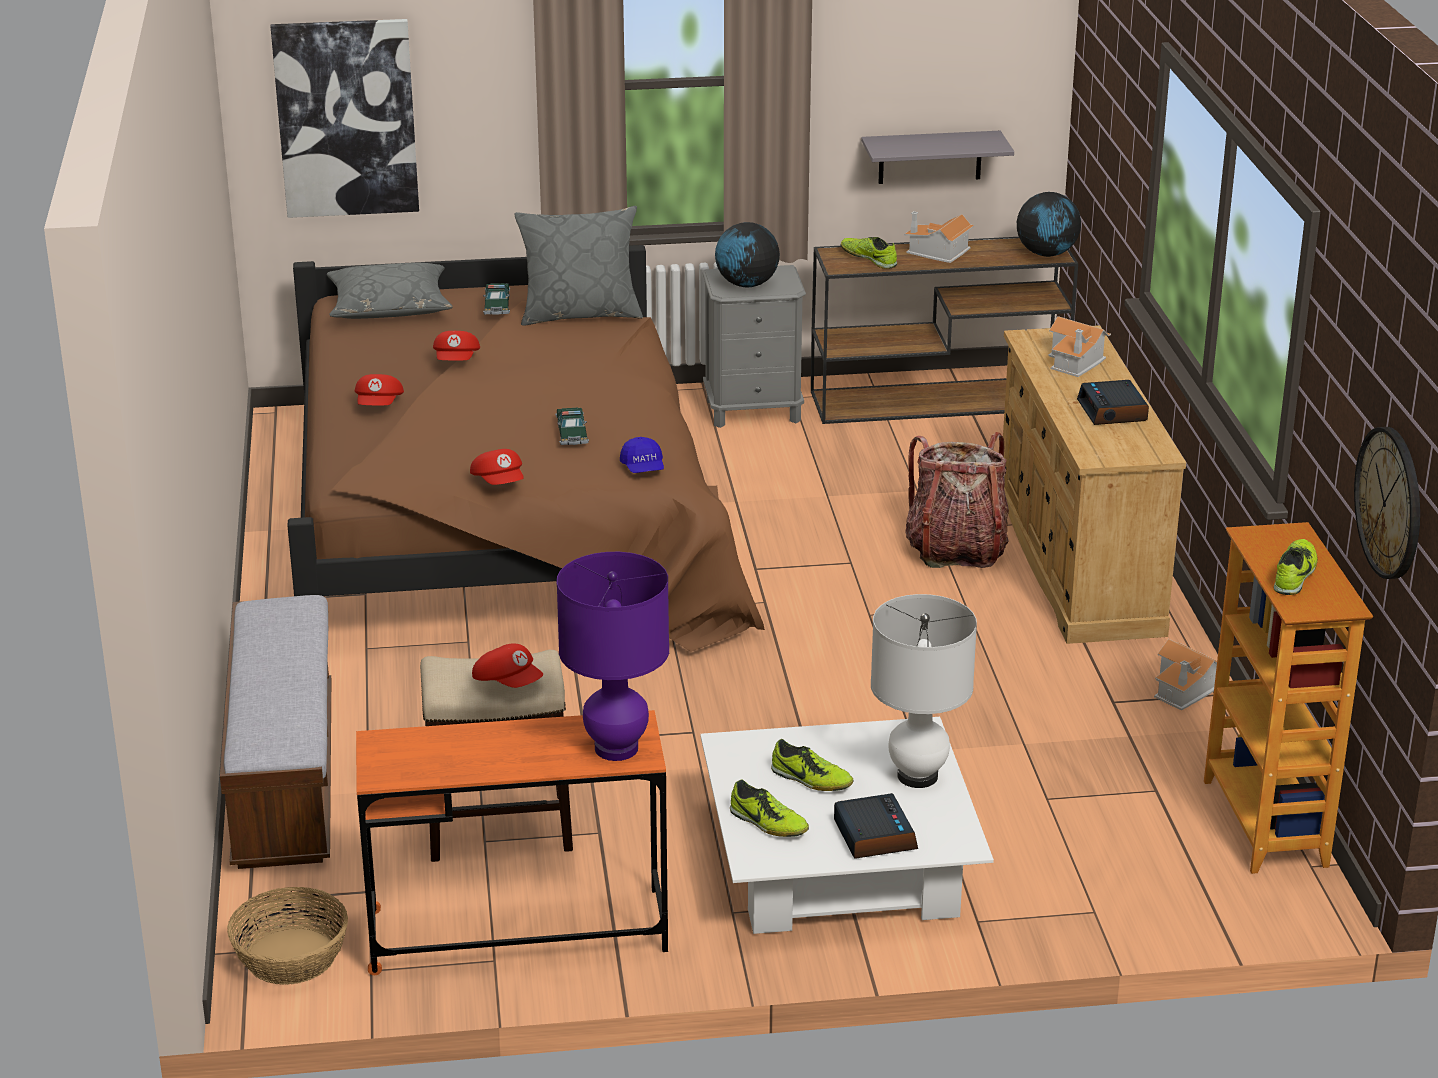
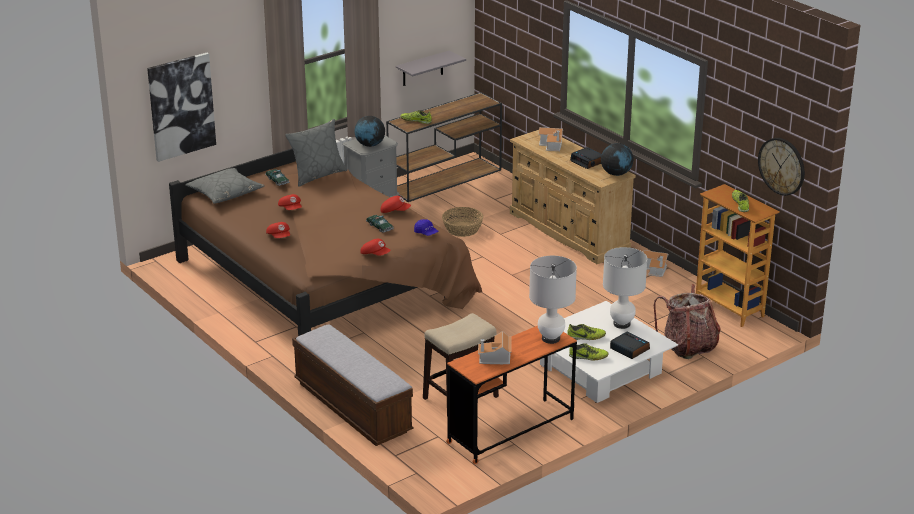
camera: 30 degrees left, 0 degrees up
(292, 957) = (436, 469): basket -> basket (463, 229)
(508, 682) = (470, 330): red cap -> red cap (395, 211)
(616, 748) = (551, 338): purple table lamp -> white table lamp
(938, 252) = (441, 111): toy house -> toy house (495, 358)
(956, 550) = (518, 240): backpack -> backpack (688, 347)
(1047, 254) = (485, 102): globe -> globe (616, 174)

